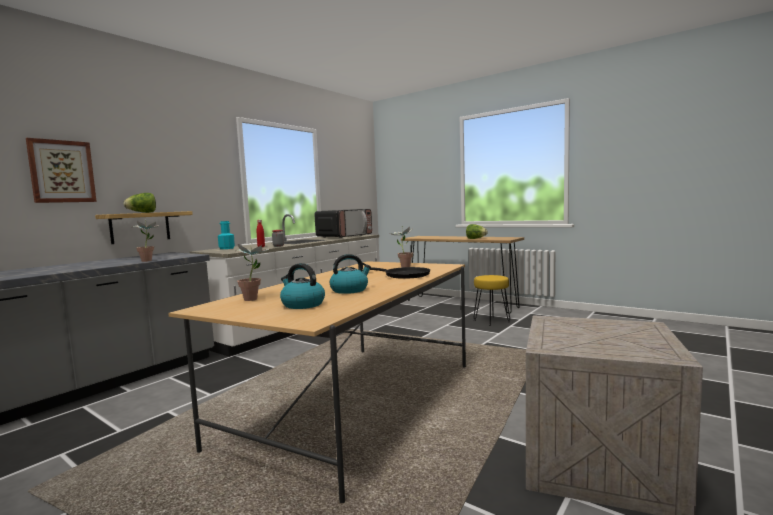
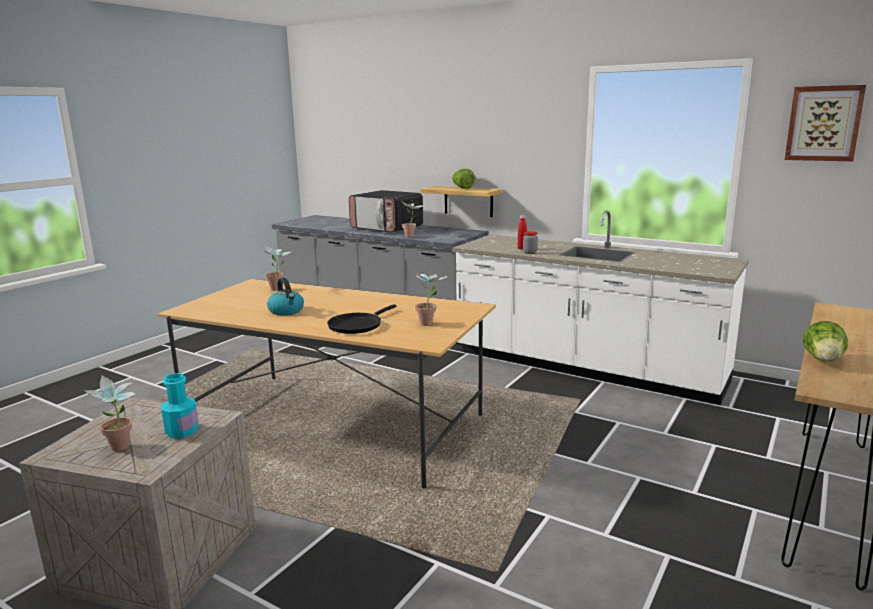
camera: 85 degrees right, 10 degrees up
(62, 171) = (418, 147): picture -> picture (824, 123)
(226, 248) = (511, 240): turquoise bottle -> turquoise bottle (182, 431)
(302, 305) = (239, 303): kettle -> none
(344, 236) = (689, 264): microwave -> microwave (387, 228)
(492, 321) = (696, 533): yellow stool -> none
(629, 336) = (122, 449): none -> potted plant

